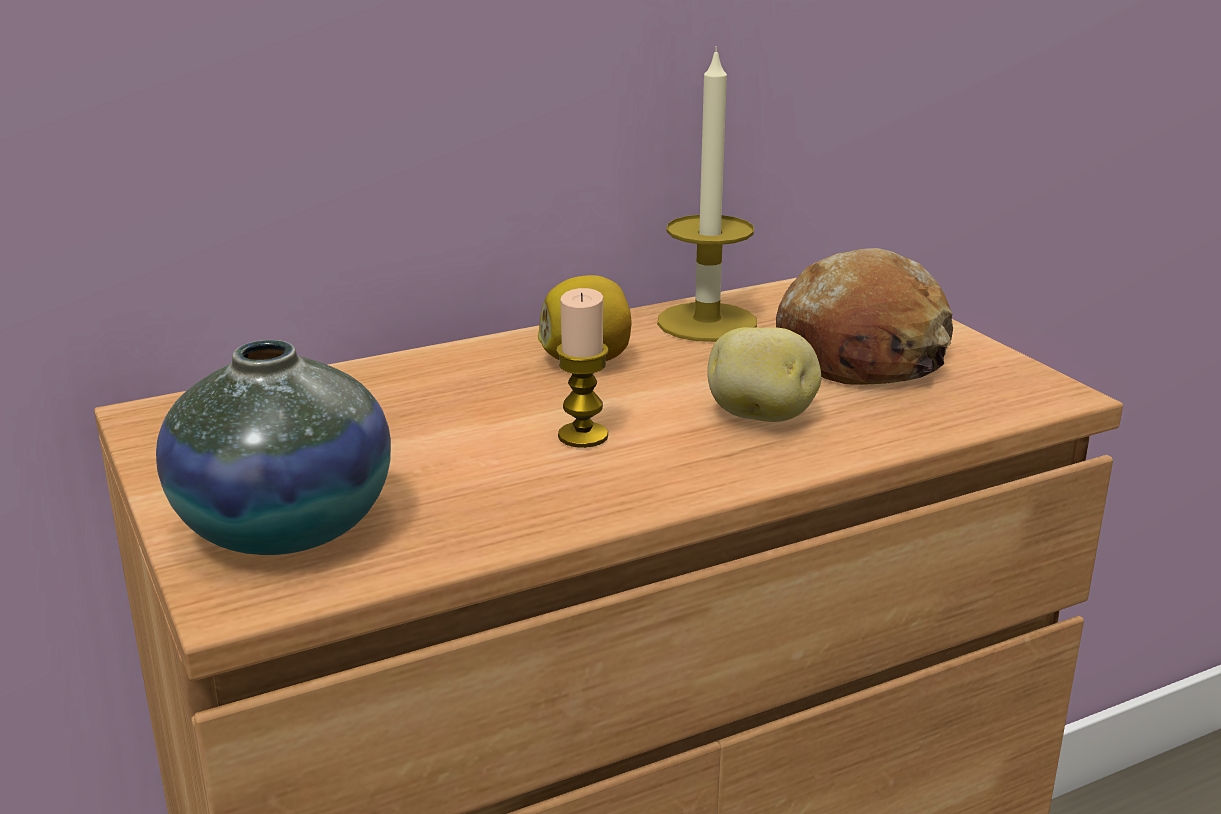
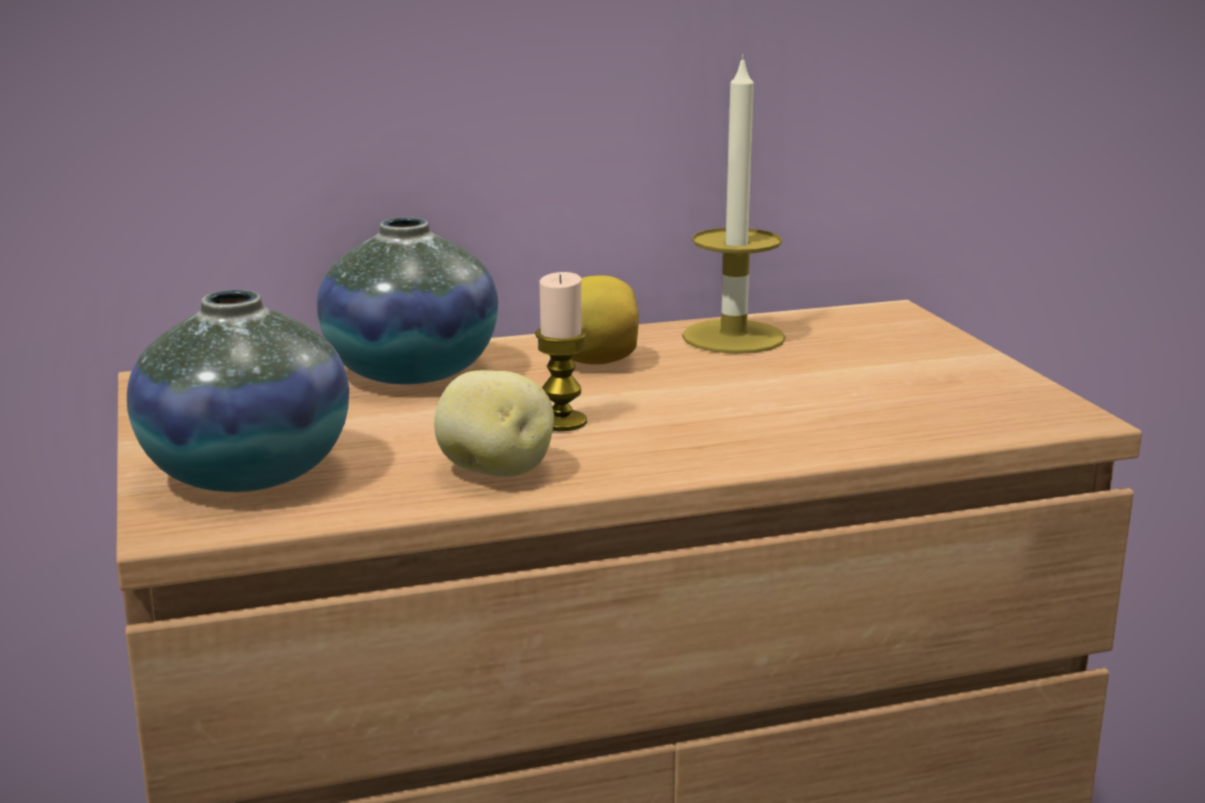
camera: 10 degrees right, 5 degrees down
(406, 386) = (411, 372): none -> vase
(761, 416) = (748, 417): potato -> potato (495, 471)
(862, 355) = (881, 373): bread -> none

